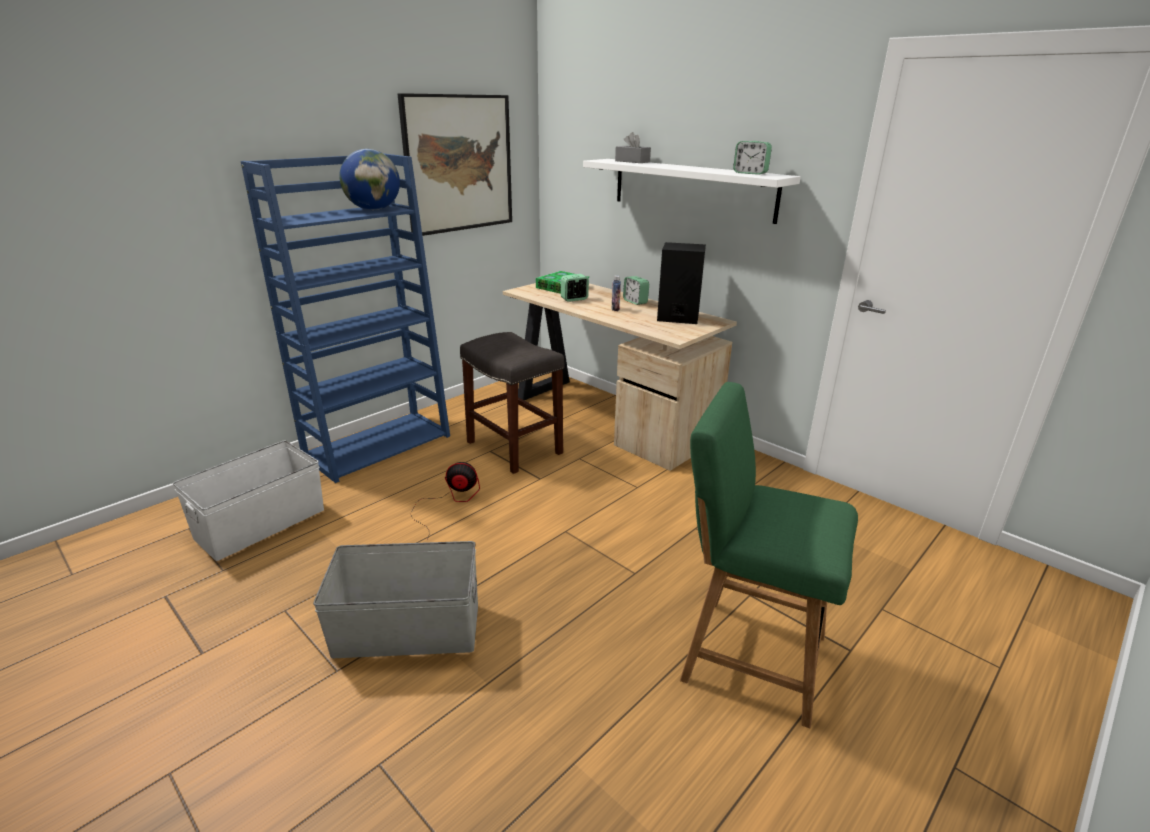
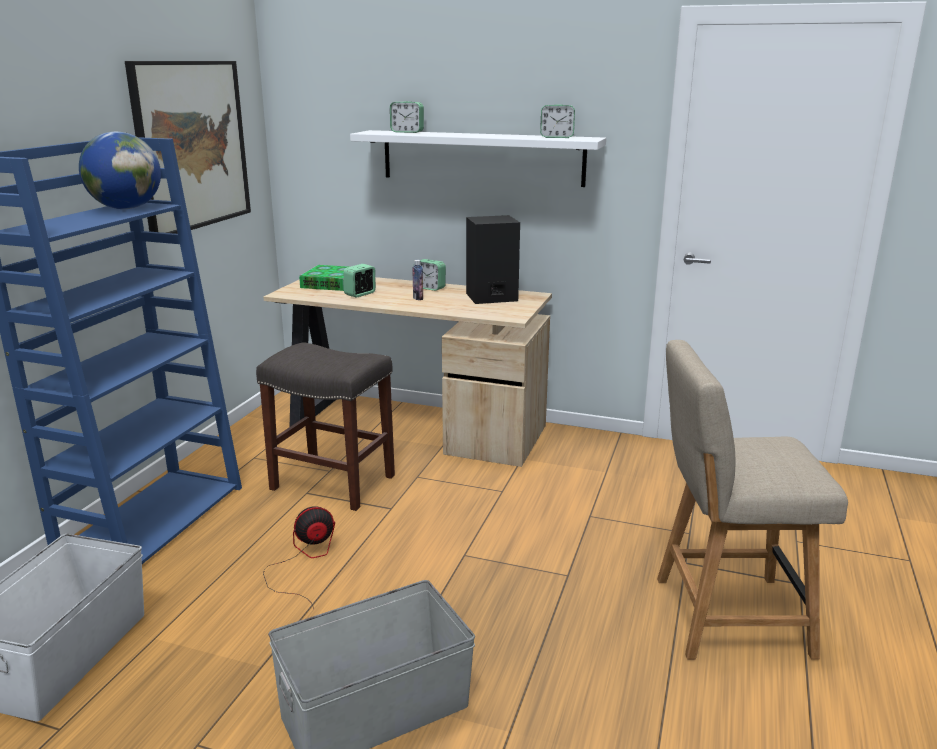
camera: 25 degrees left, 5 degrees down
(632, 161) = (407, 132): grey tissue box -> alarm clock
(746, 654) = (723, 616): green chair -> beige chair

